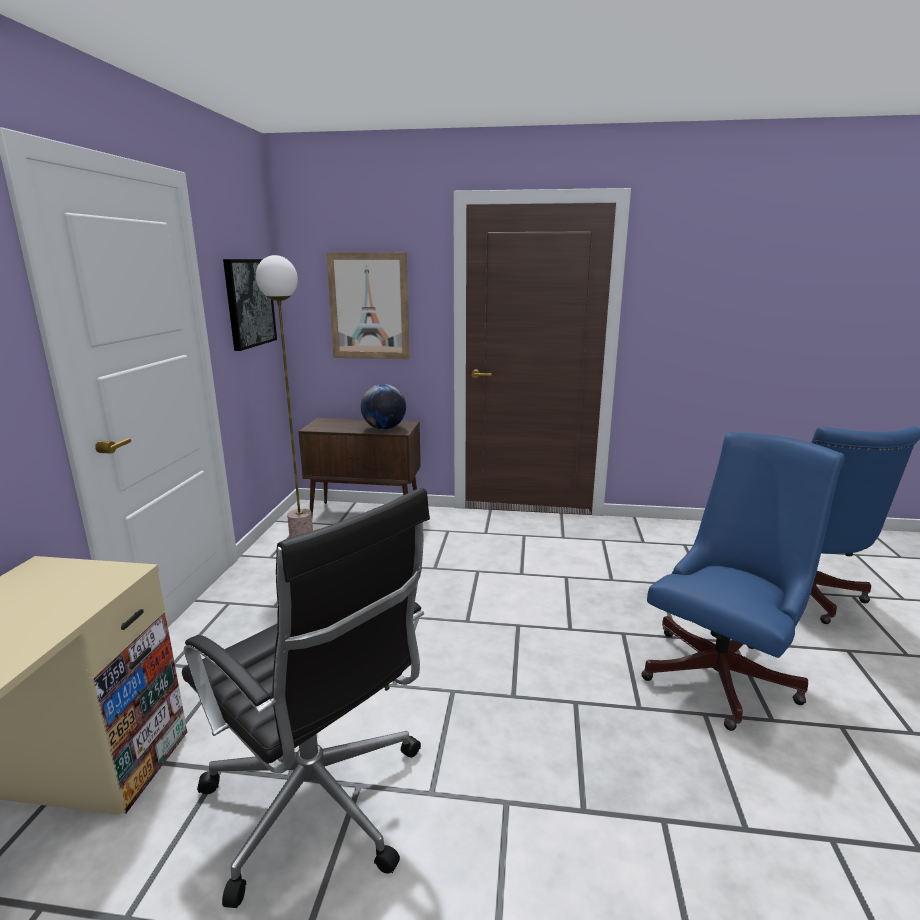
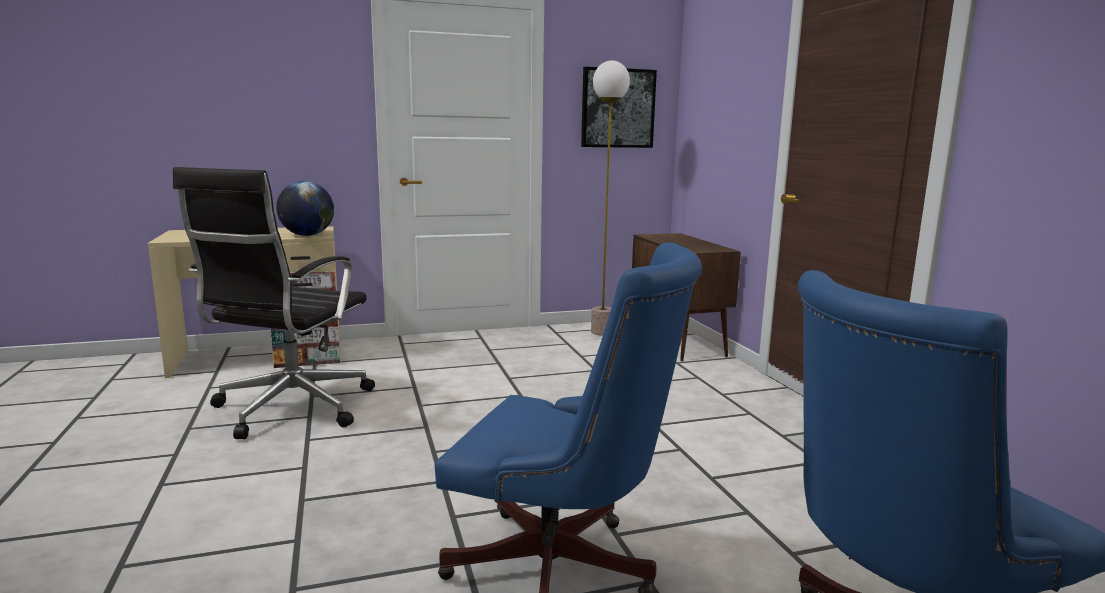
camera: 65 degrees right, 5 degrees down
(369, 306) = (724, 115): picture -> none
(384, 428) = (689, 247): globe -> globe (307, 235)

